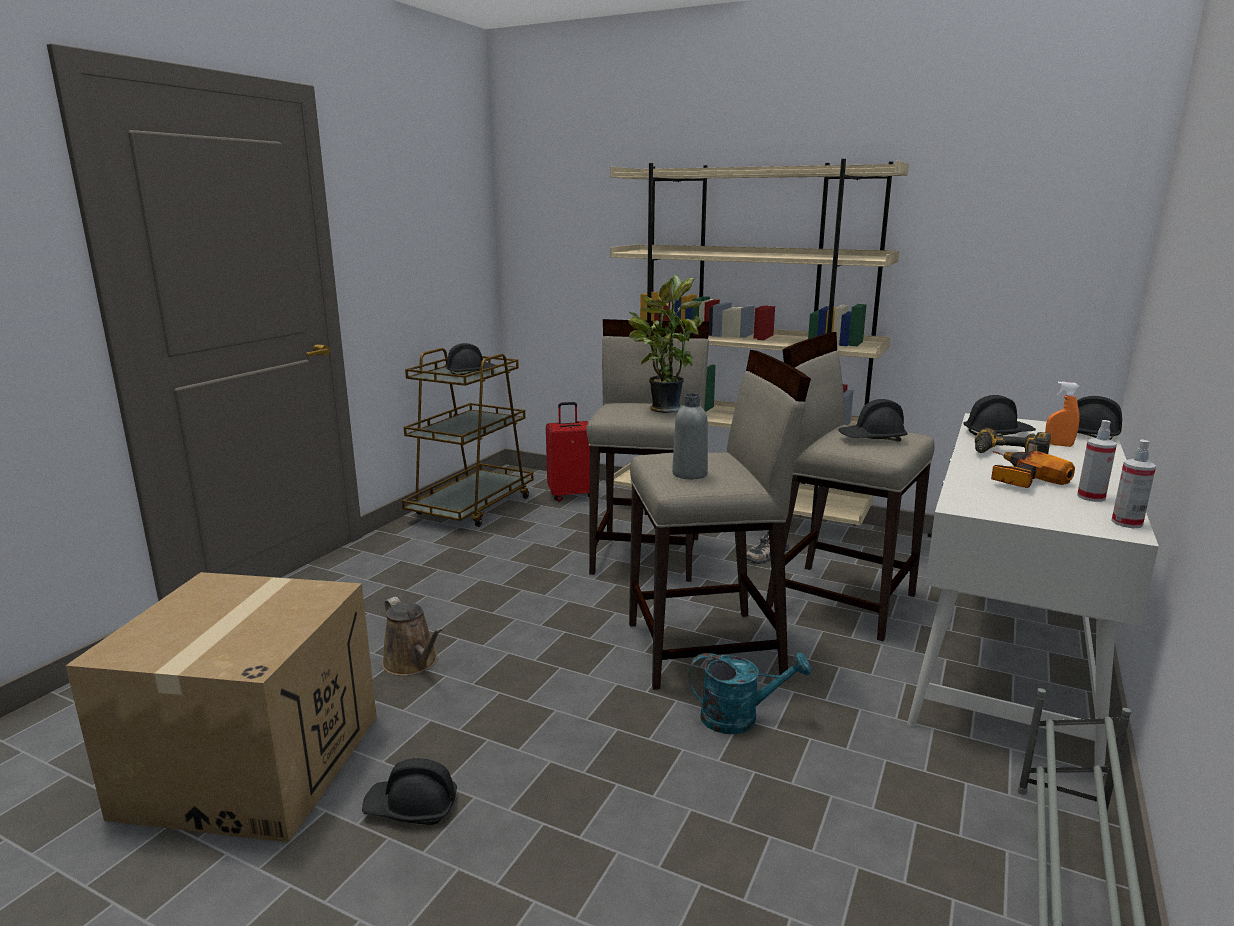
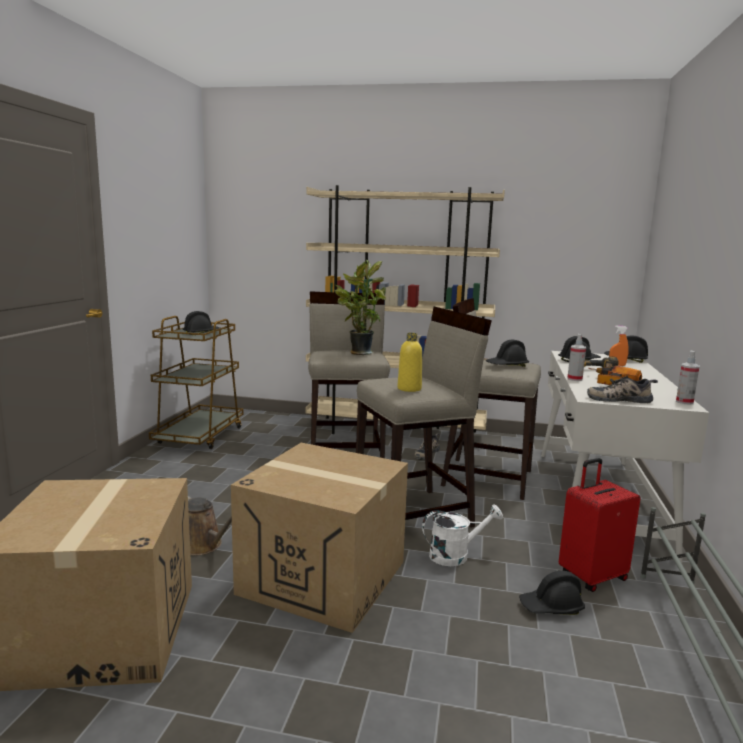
camera: 15 degrees left, 5 degrees down
(411, 807) = (249, 643): black hard hat -> black hard hat (551, 607)
(543, 727) = (323, 577): none -> cardboard box
(571, 495) = (273, 424): red suitcase -> red suitcase (591, 576)
(689, 474) = (409, 389): grey bottle -> yellow bottle
(740, 717) = (455, 555): turquoise watering can -> white watering can
(1011, 511) = (619, 399): none -> shoe
(1091, 497) = (655, 390): spray bottle -> spray bottle (574, 379)

